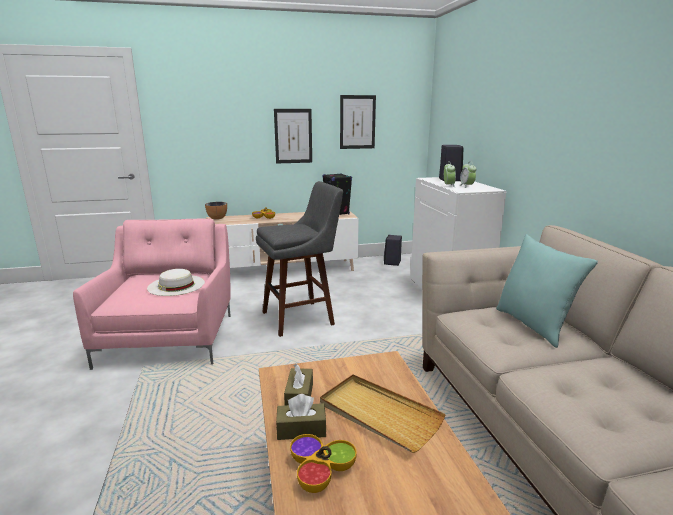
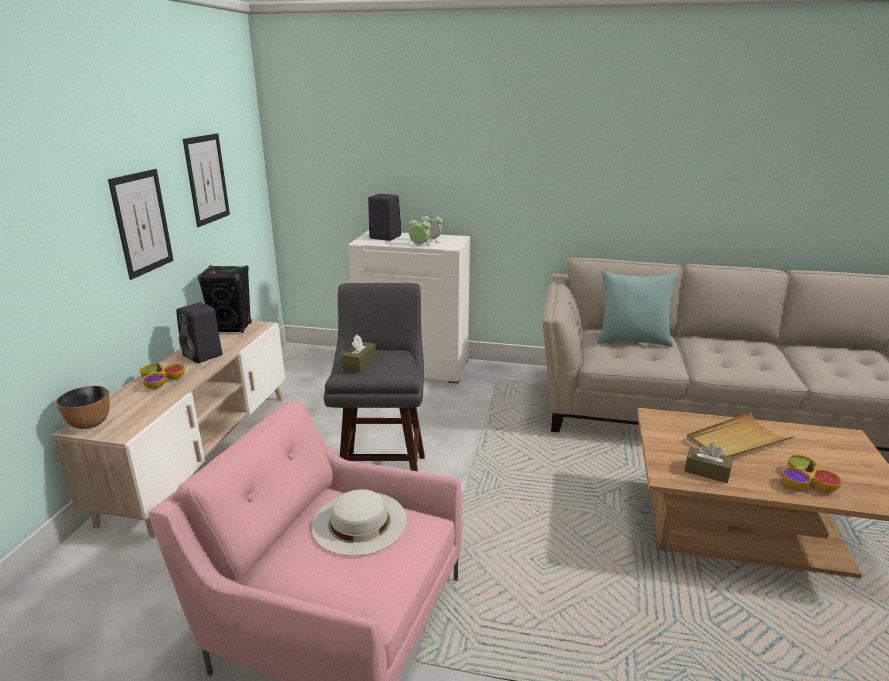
camera: 65 degrees left, 5 degrees up
(301, 429) = (757, 480): brown tissue box -> brown tissue box (359, 363)
(392, 263) = (293, 368): black speaker -> black speaker (203, 355)

